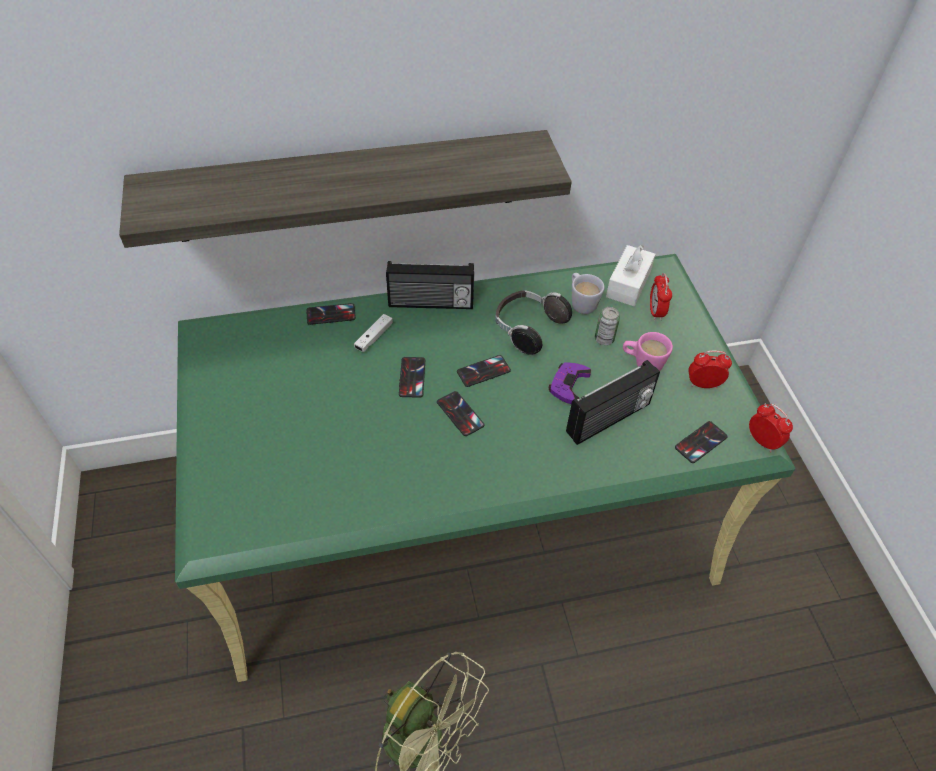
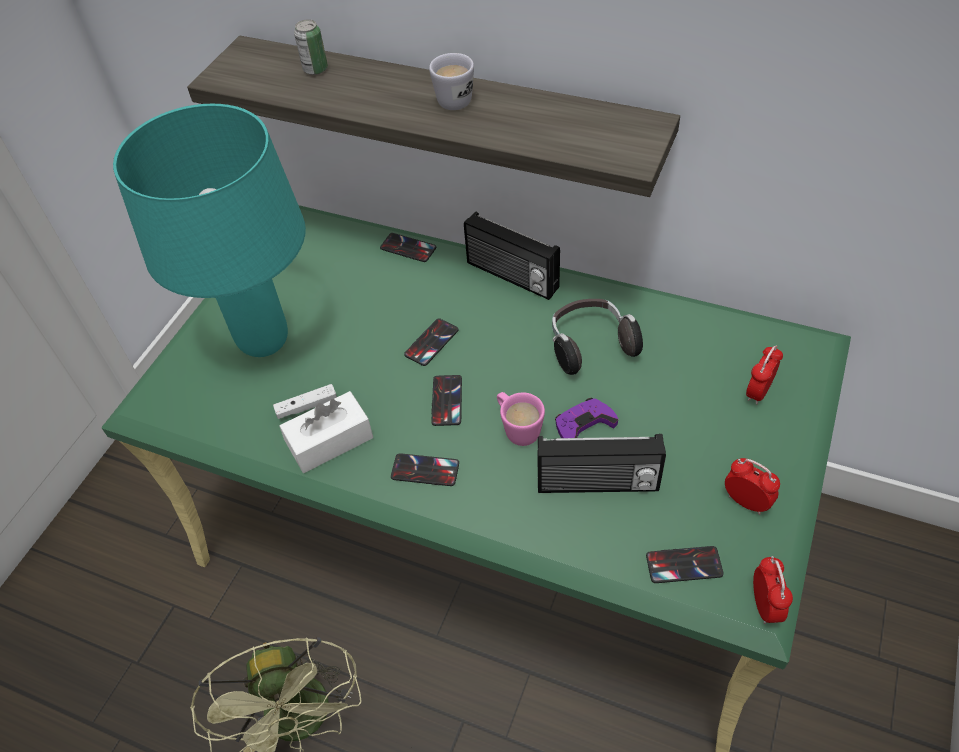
camera: 40 degrees right, 0 degrees up
(273, 439) = (265, 342): none -> turquoise table lamp
(374, 337) = (429, 287): white game controller -> white game controller (307, 406)
(483, 371) = (506, 369): phone -> phone (425, 470)
(581, 302) = (675, 343): white mug -> white mug (456, 97)
(604, 339) = (667, 395): can -> can (315, 69)
(628, 284) = (751, 346): white tissue box -> white tissue box (330, 441)
(642, 364) = (689, 443): pink mug -> pink mug (518, 428)

